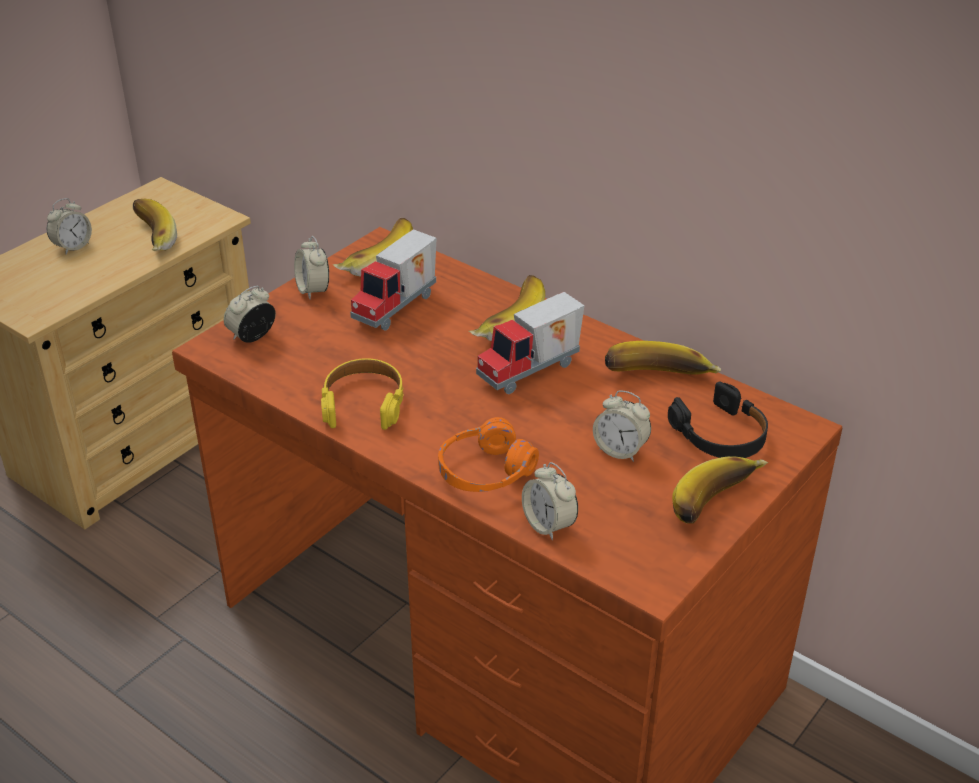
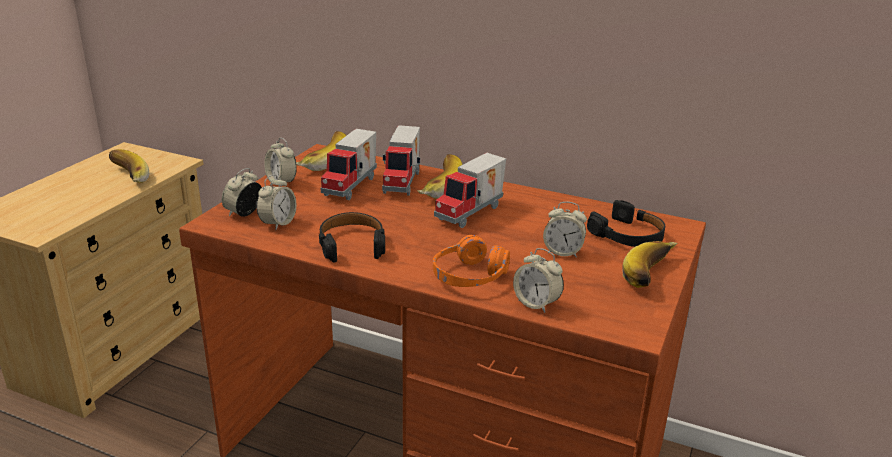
camera: 15 degrees left, 10 degrees down
(73, 247) = (62, 187): alarm clock -> alarm clock (278, 223)
(363, 403) = (352, 244): yellow headphones -> black headphones
(466, 308) = (404, 182): none -> toy truck
(658, 379) = (565, 209): banana -> none

